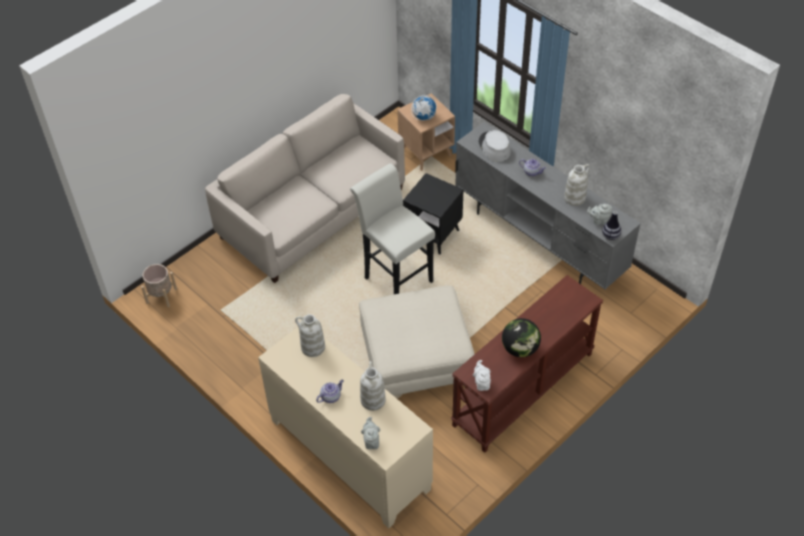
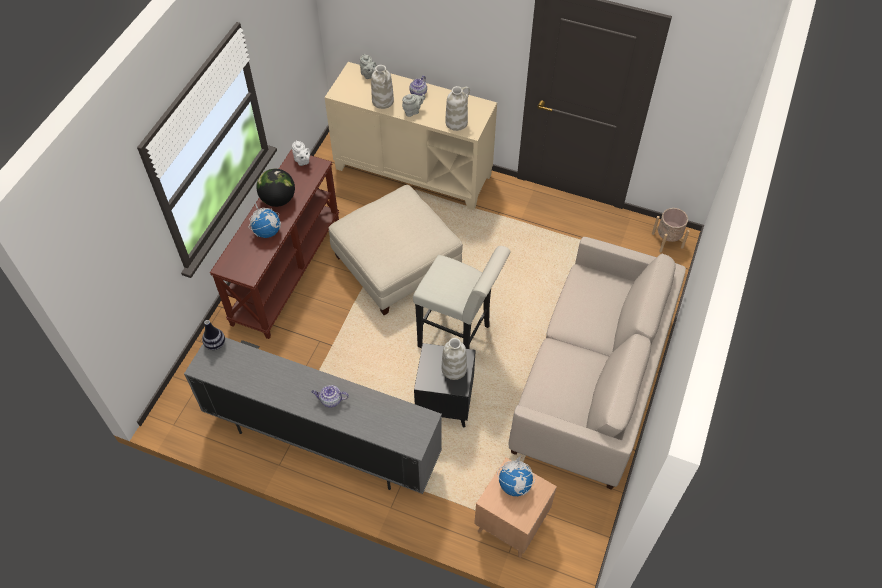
camera: 155 degrees right, 5 degrees up
(494, 147) = (391, 421): grey hat -> none
(540, 320) = (267, 231): none -> globe
(575, 197) = (268, 381): white vase -> white vase (454, 369)
(599, 220) = (233, 359): grey teapot -> grey teapot (413, 111)

